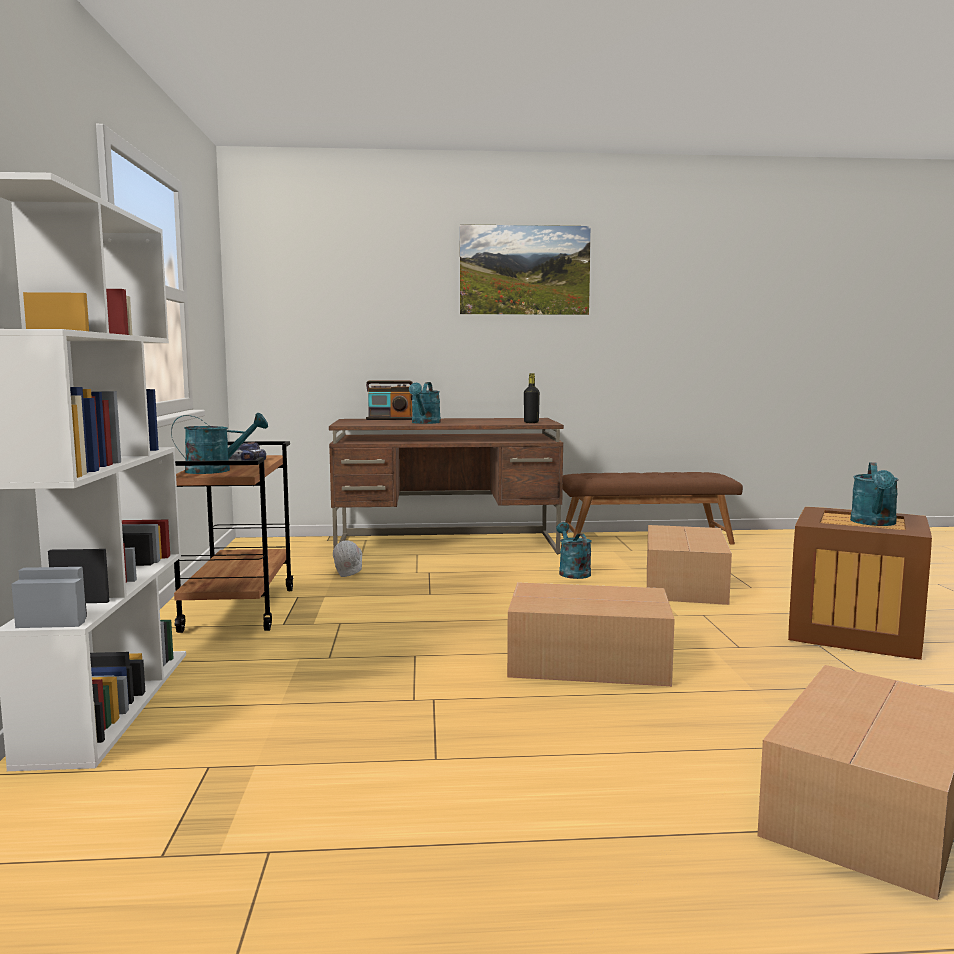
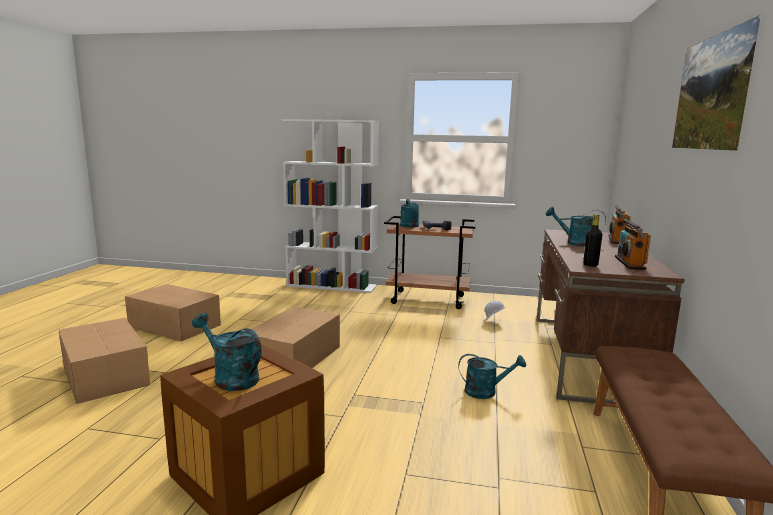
camera: 105 degrees right, 5 degrees up
(508, 420) = (629, 263): none -> radio
(683, 585) = (426, 434): cardboard box -> cardboard box (174, 325)

